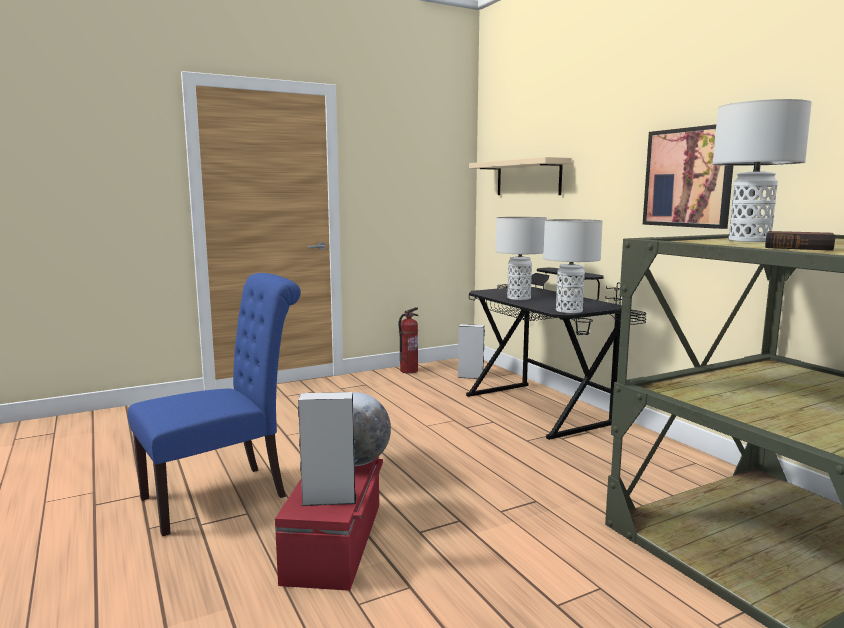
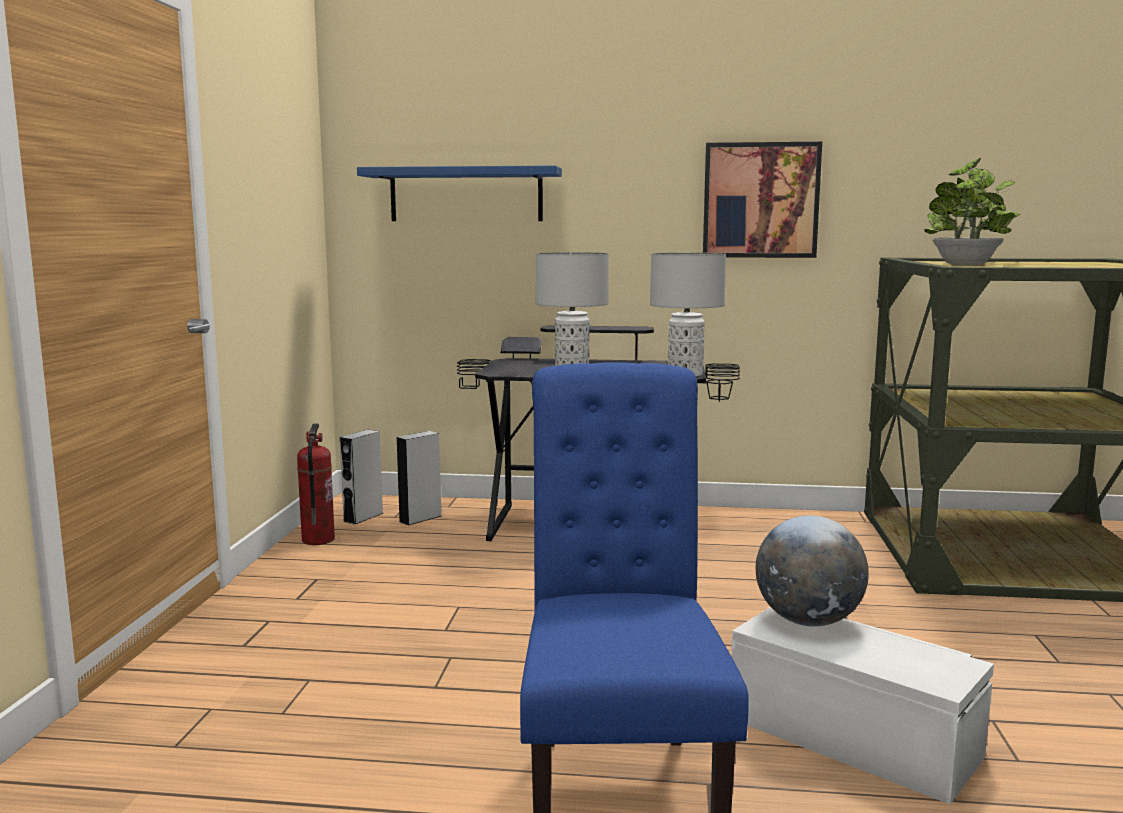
camera: 55 degrees left, 0 degrees up
(329, 499) = (920, 659): grey speaker -> grey speaker (363, 517)
(336, 541) = (853, 735): red storage box -> white storage box
(528, 178) = (466, 195): beige shelf -> blue shelf
(750, 240) = (965, 265): white table lamp -> potted plant
(799, 247) = (1056, 267): book -> none

